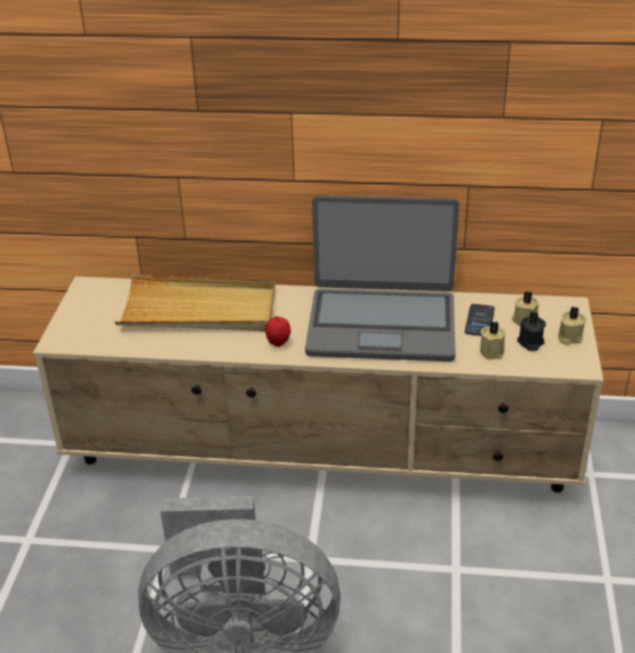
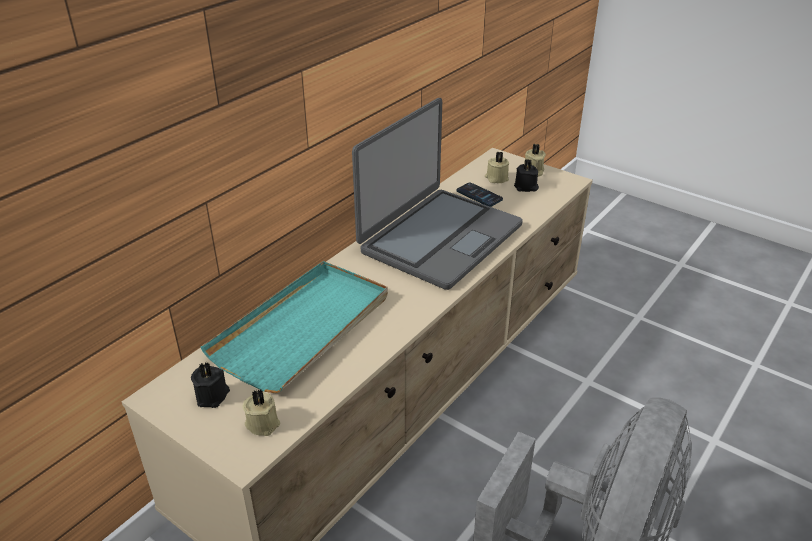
camera: 60 degrees left, 0 degrees up
(103, 305) = (213, 396): none -> black candle
(199, 309) = (303, 328): beige tray -> turquoise tray
(278, 344) = (412, 300): apple -> none
(493, 351) = (522, 205): beige candle -> beige candle (263, 422)

